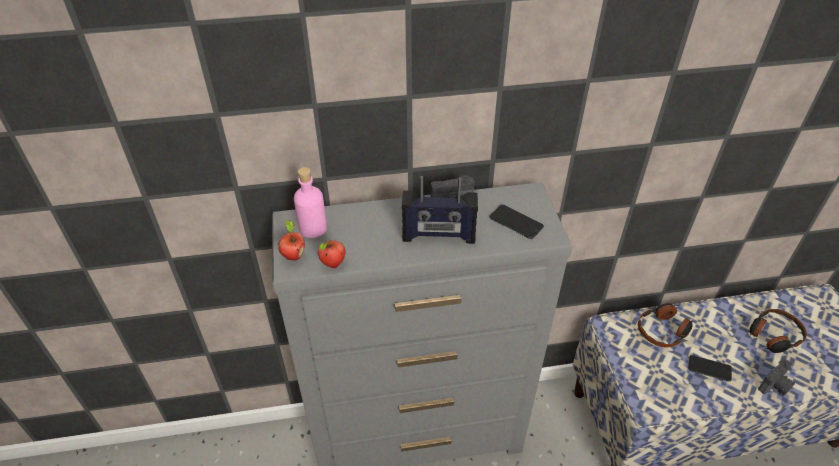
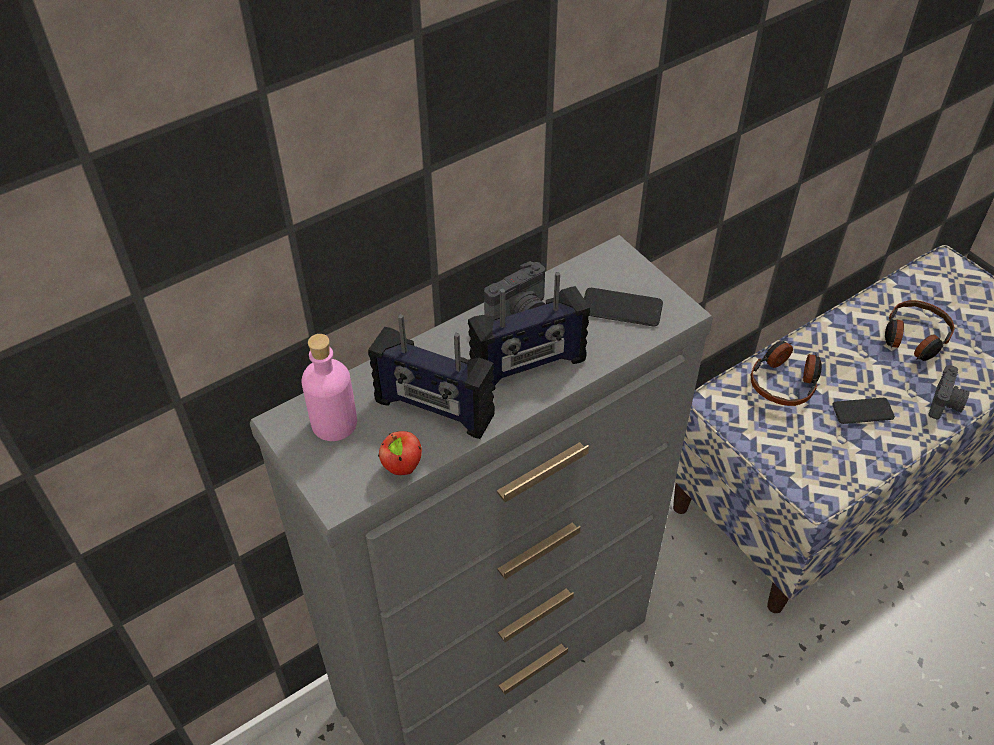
camera: 25 degrees left, 5 degrees up
(293, 256) = (332, 478): apple -> none
(370, 240) = (433, 409): none -> radio

